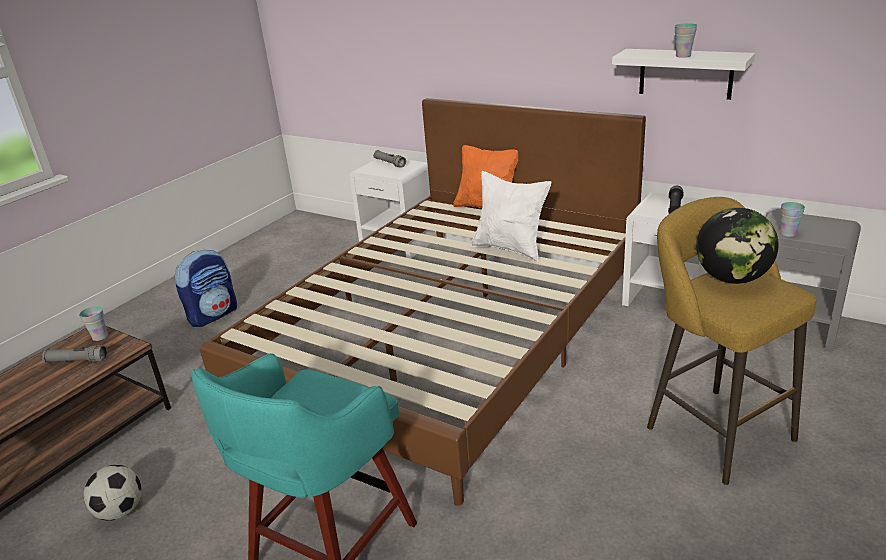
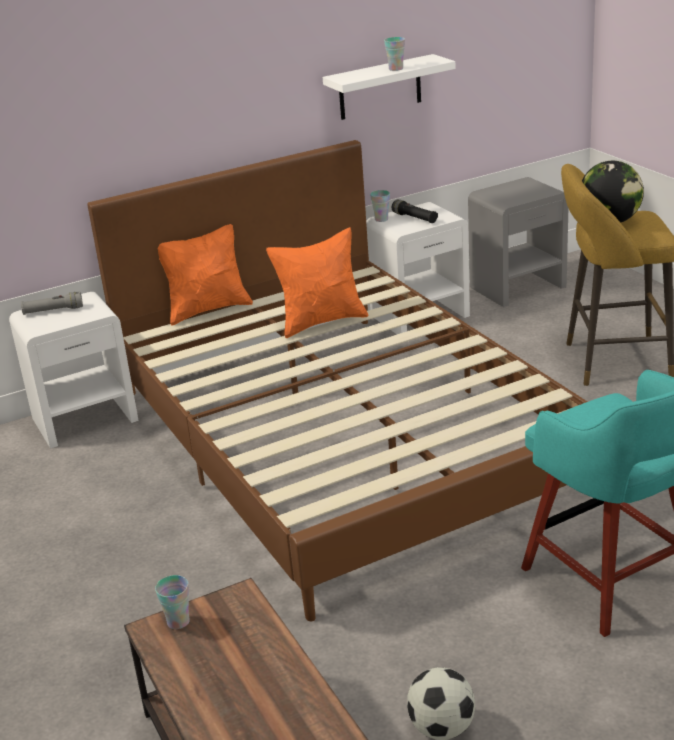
camera: 60 degrees left, 0 degrees up
(77, 361) = (227, 644): grey flashlight -> none
(213, 315) = (60, 601): backpack -> none
(510, 248) = (321, 321): white pillow -> orange pillow
(788, 234) = (518, 200): cup -> cup (381, 219)

